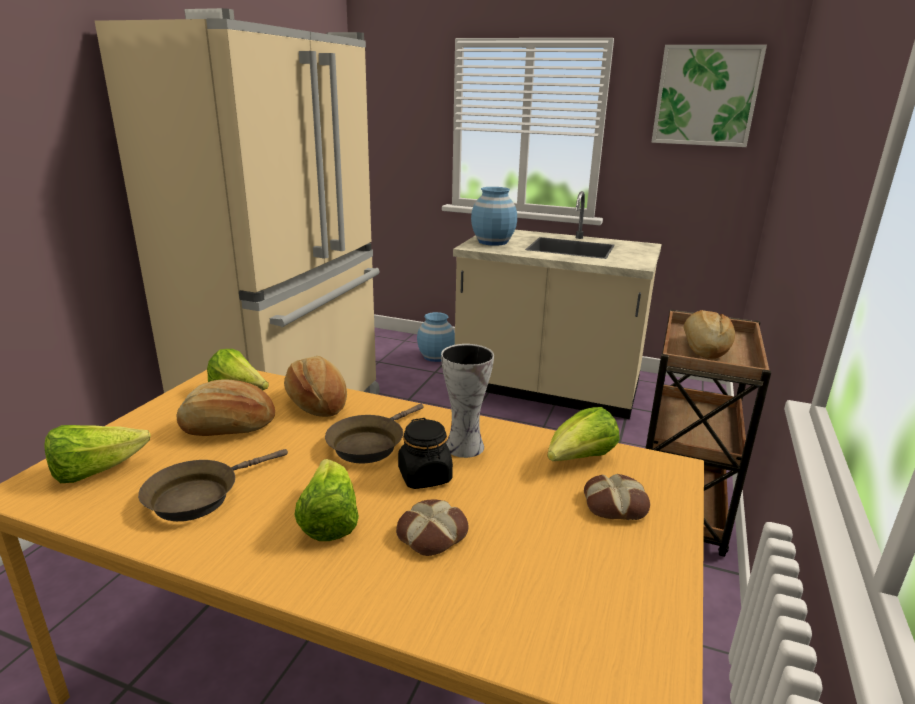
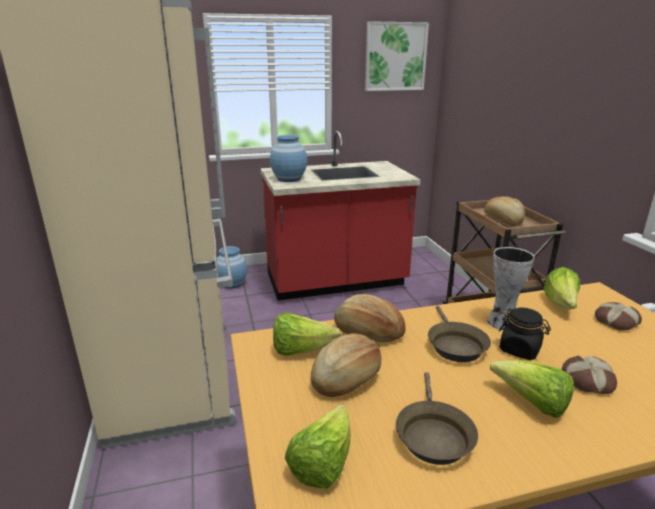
camera: 35 degrees left, 0 degrees up
(547, 389) = (336, 281): beige counter -> red counter

